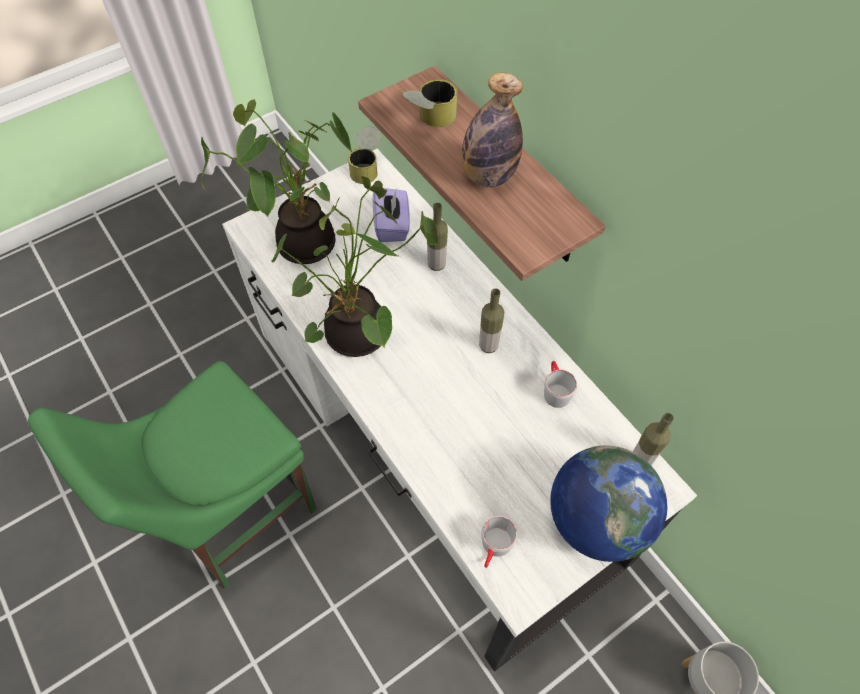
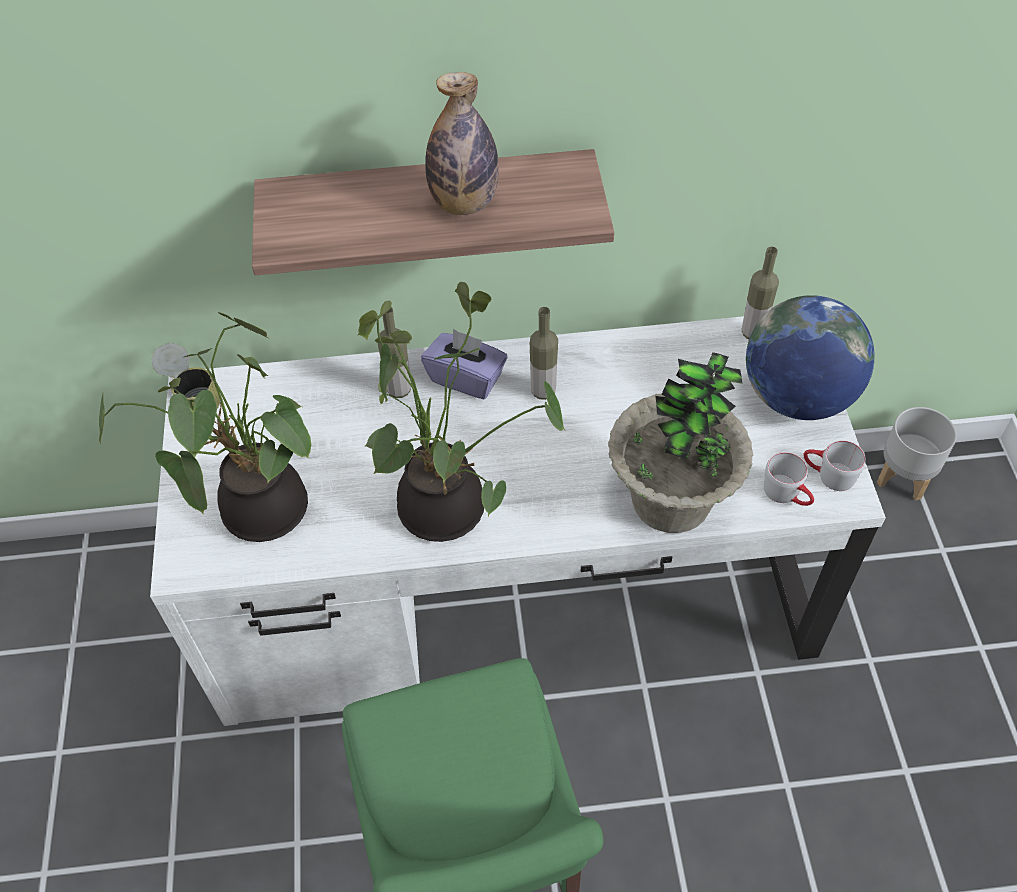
camera: 60 degrees left, 5 degrees down
(392, 226) = (307, 408): purple tissue box -> purple tissue box (466, 378)
(430, 120) = (341, 216): can -> none
(442, 468) = (671, 500): none -> potted plant
(555, 390) = (634, 360): grey mug -> grey mug (828, 475)

